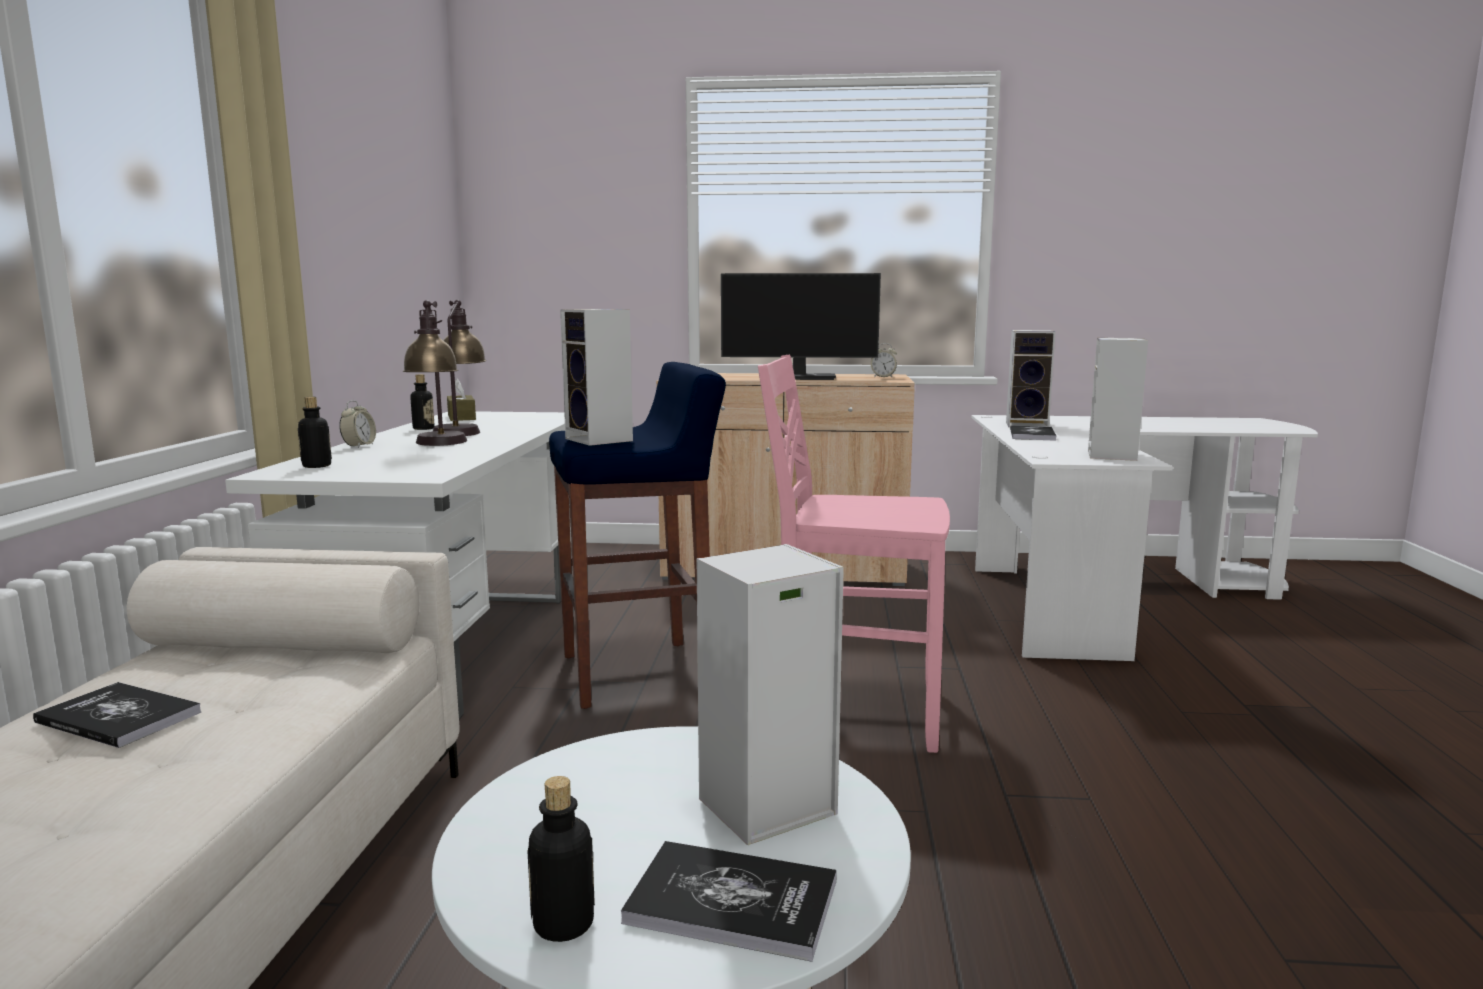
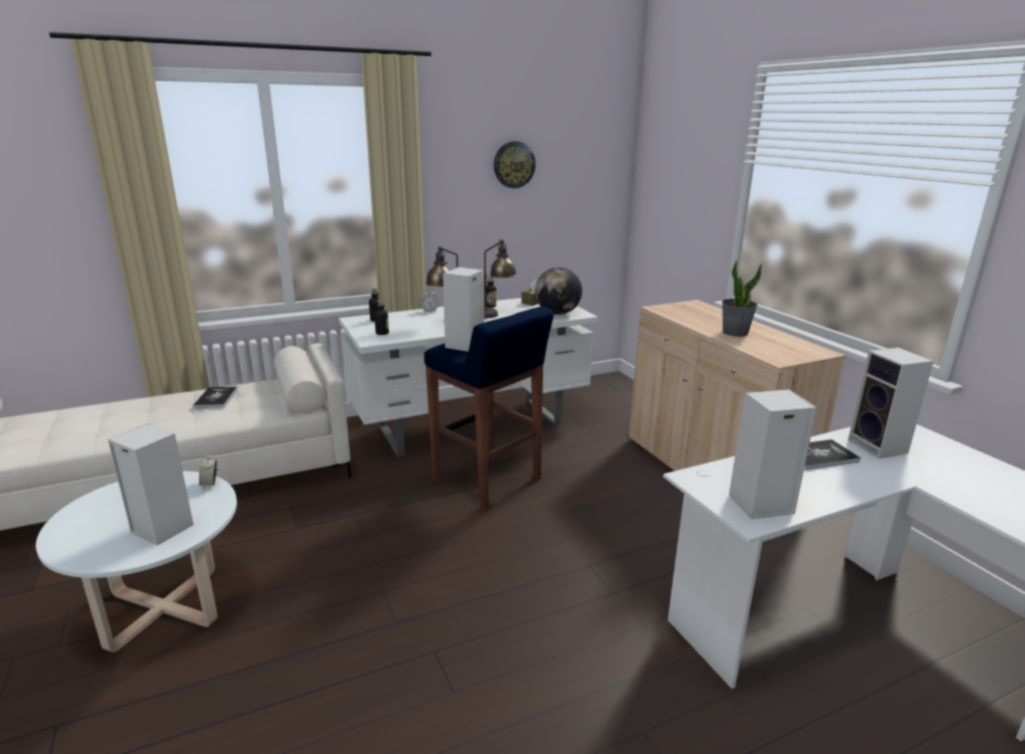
camera: 60 degrees right, 10 degrees up
(363, 191) = (514, 164): none -> wall clock
(536, 418) = (557, 313): none -> globe
(563, 924) = (79, 513): bottle -> bottle (382, 333)
(732, 902) = (91, 539): book -> none
(800, 377) = (735, 332): monitor -> potted plant
(851, 711) = (501, 564): pink chair -> none
(883, 377) = (796, 353): alarm clock -> alarm clock (210, 484)

